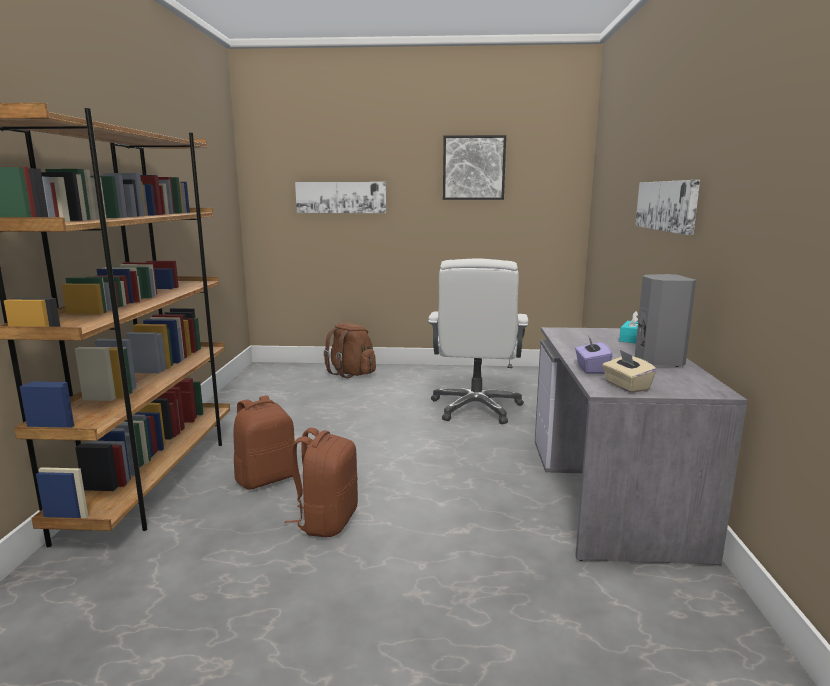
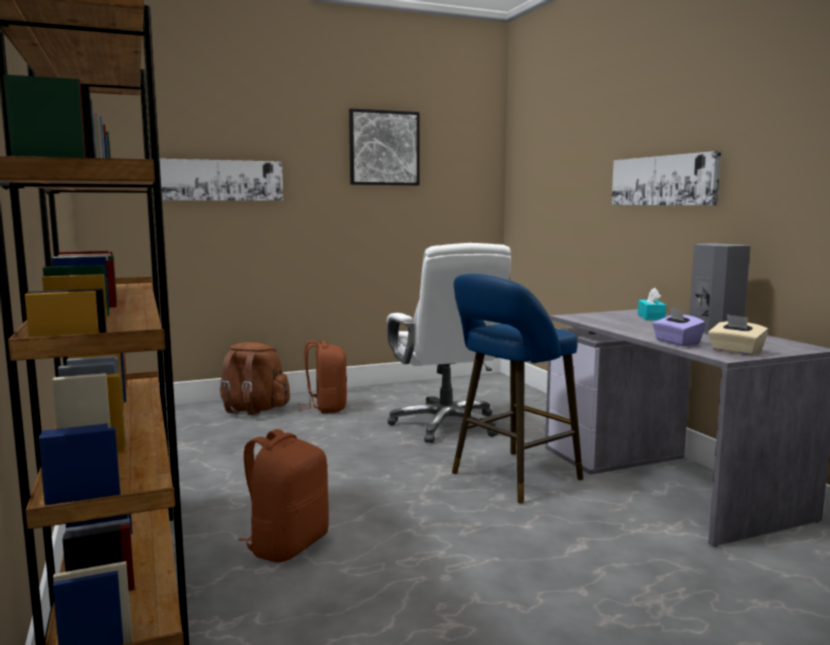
camera: 25 degrees left, 5 degrees down
(326, 521) = (423, 573): brown backpack -> brown backpack (326, 408)
(475, 462) = (511, 478): none -> blue stool

